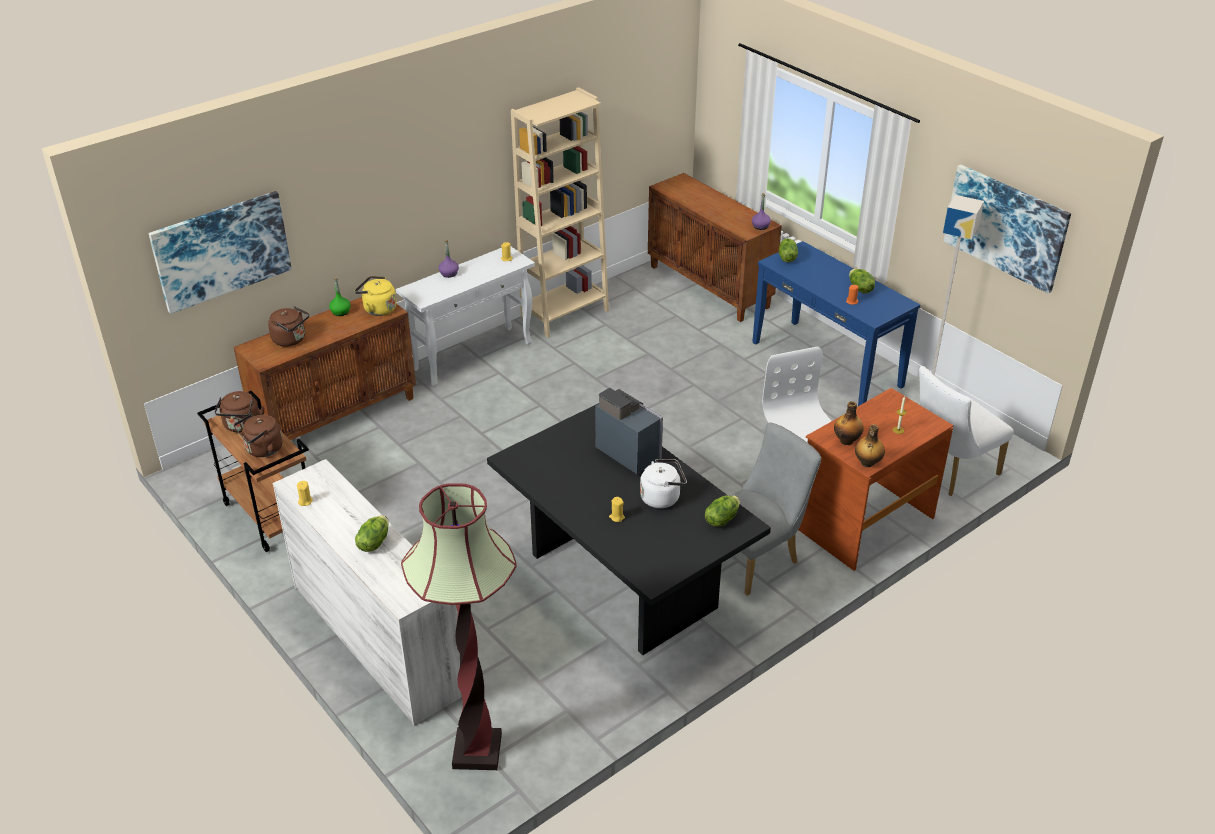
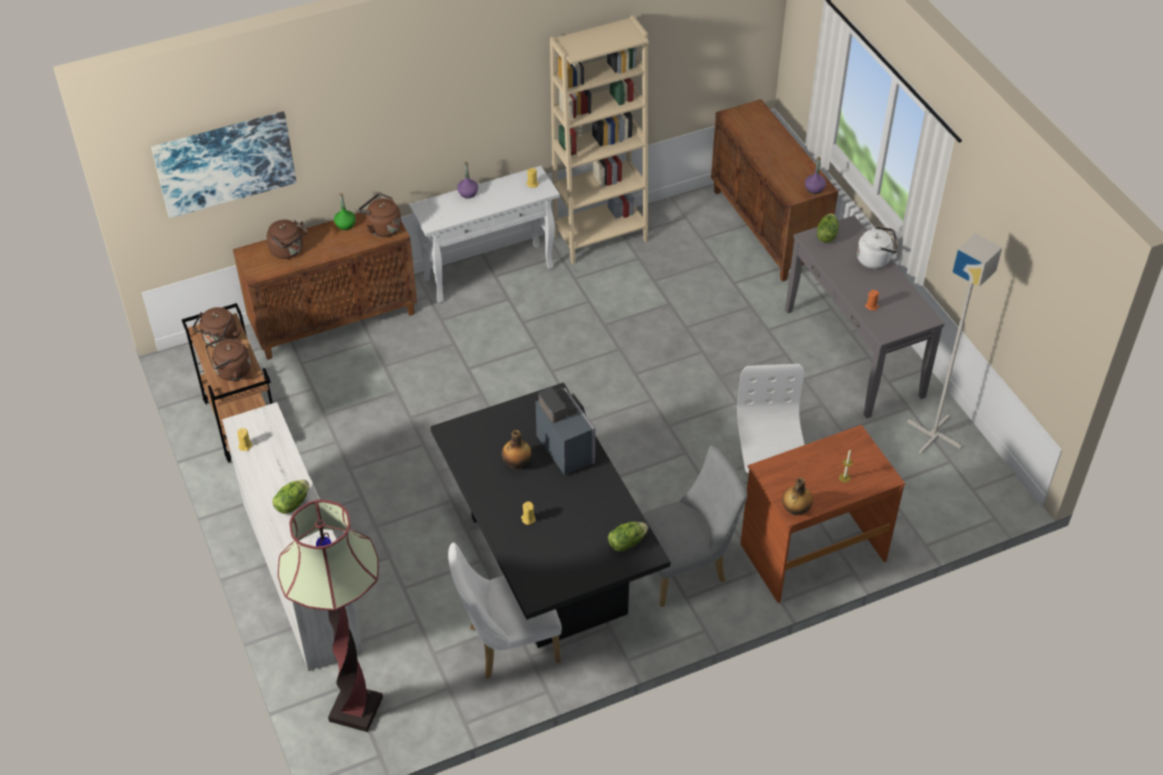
camera: 15 degrees right, 10 degrees up
(378, 309) = (382, 228): yellow kettle -> brown kettle
(662, 497) = (579, 506): white kettle -> white kettle (875, 259)
(827, 364) = (854, 352): blue console table -> grey console table
(847, 440) = (786, 479): bottle -> bottle (517, 464)
(860, 289) = (887, 291): lettuce -> none
(949, 471) = (927, 510): white chair -> white chair (506, 645)
(1006, 227) = (1028, 275): picture -> none

